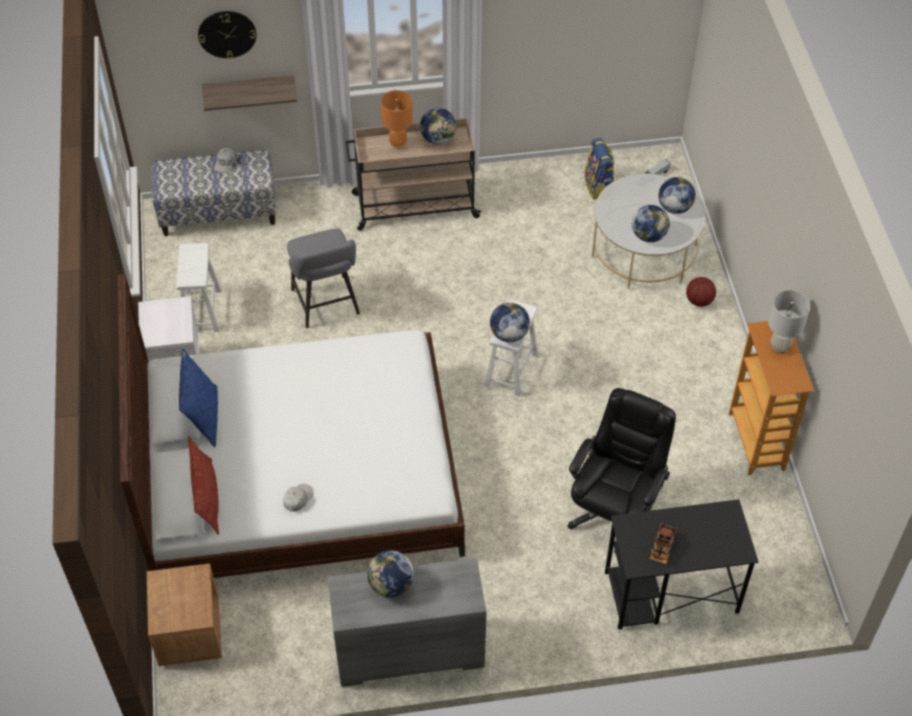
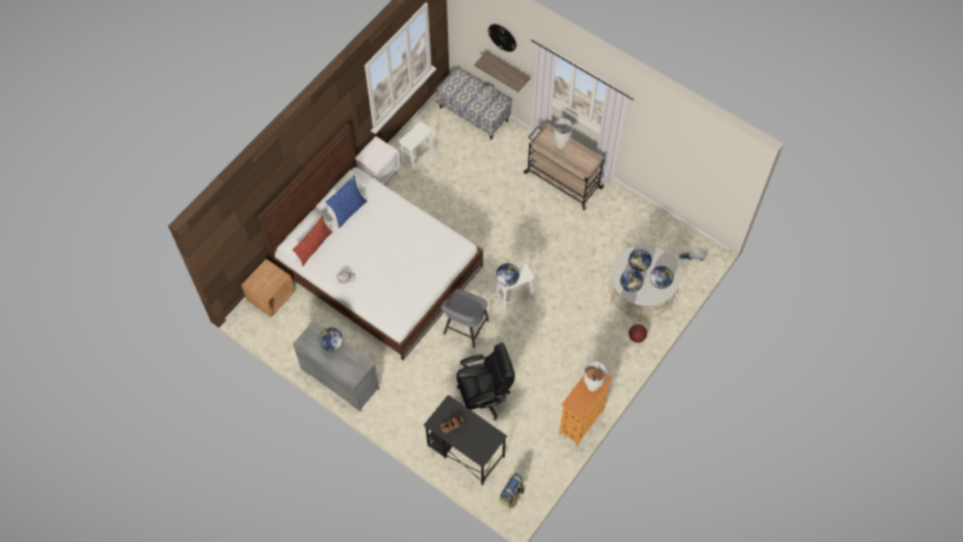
camera: 45 degrees right, 10 degrees up
(326, 305) = (471, 198): grey stool -> grey stool (464, 329)
(398, 143) = (561, 146): orange table lamp -> white table lamp
(438, 139) = (581, 158): globe -> globe (638, 265)
(599, 186) = (659, 241): backpack -> backpack (512, 495)

